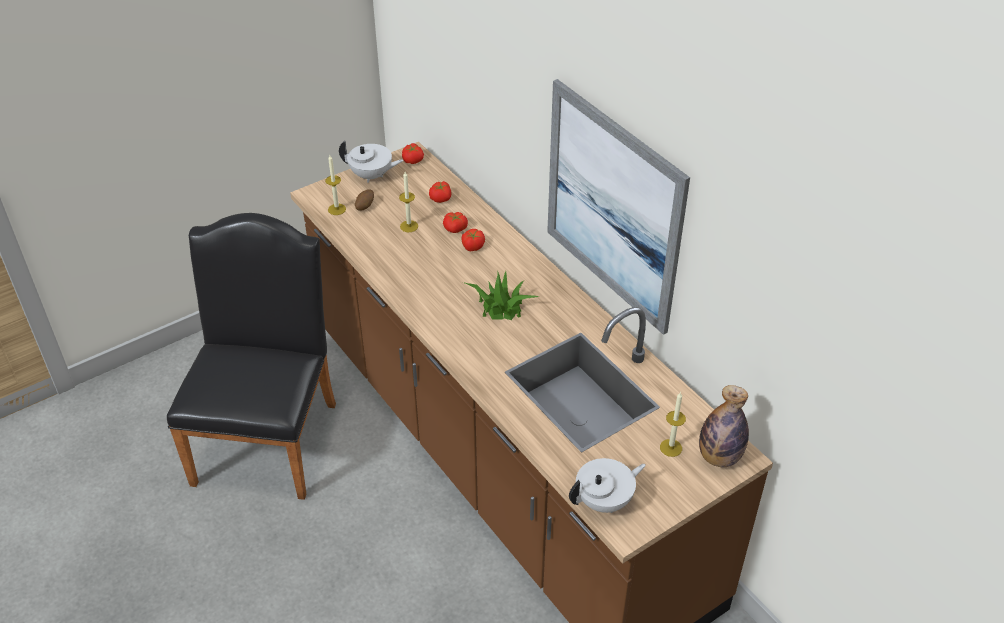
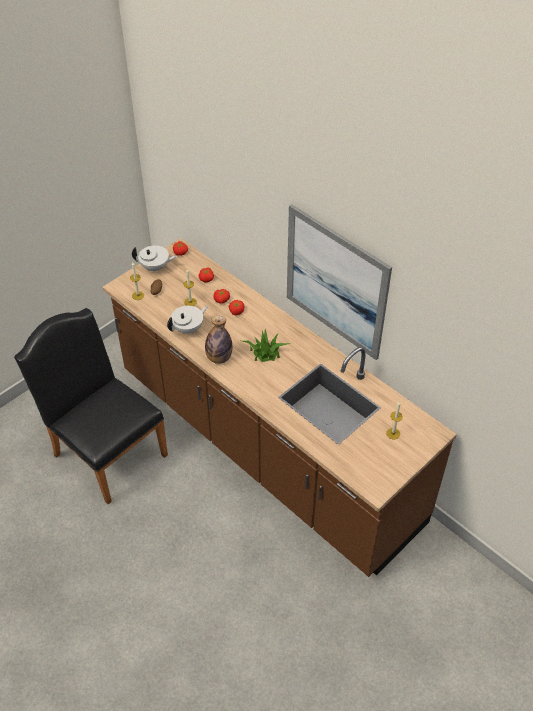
camera: 10 degrees left, 5 degrees up
(269, 434) = (106, 450): black chair -> black chair turned 45 degrees counterclockwise
(605, 501) = (360, 474): white teapot -> white teapot (188, 328)
(719, 457) = (423, 435): bottle -> bottle (219, 358)

